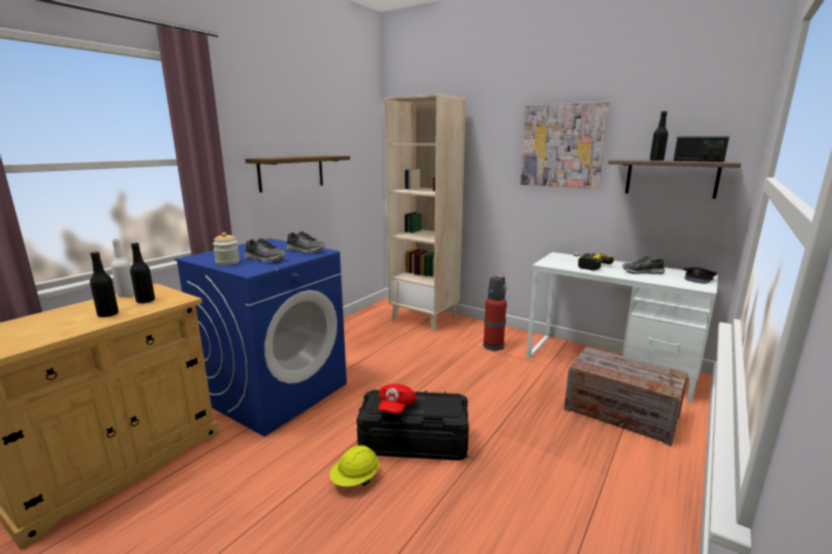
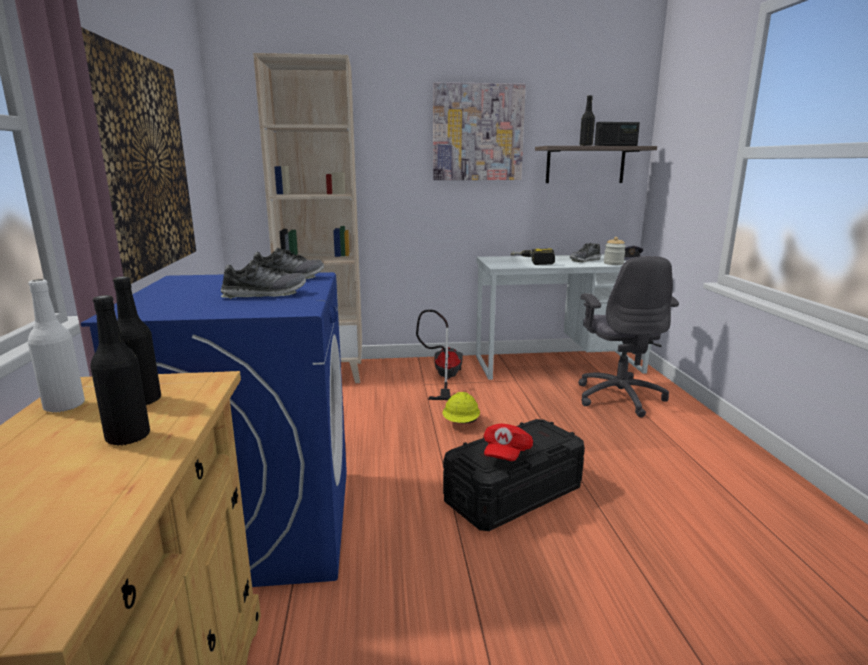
camera: 40 degrees left, 0 degrees up
(227, 262) = (218, 308): jar -> jar (613, 263)
(291, 172) = (143, 165): shelf -> picture
(355, 480) = (519, 560): yellow hard hat -> yellow hard hat (461, 423)
(396, 407) = (506, 454): red cap -> red cap turned 45 degrees clockwise
(494, 345) = (443, 378): fire extinguisher -> vacuum cleaner
(620, 412) = (619, 397): crate -> grey office chair

